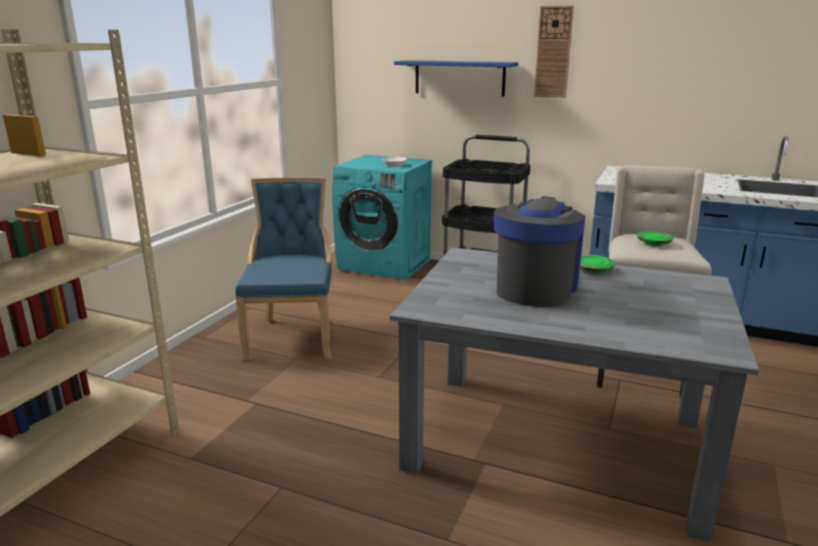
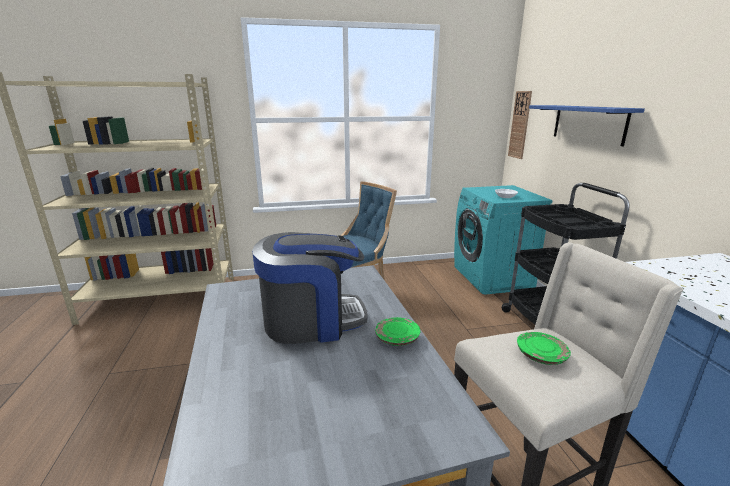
camera: 55 degrees right, 0 degrees up
(553, 52) = (686, 96): wall clock -> wall clock (520, 125)

